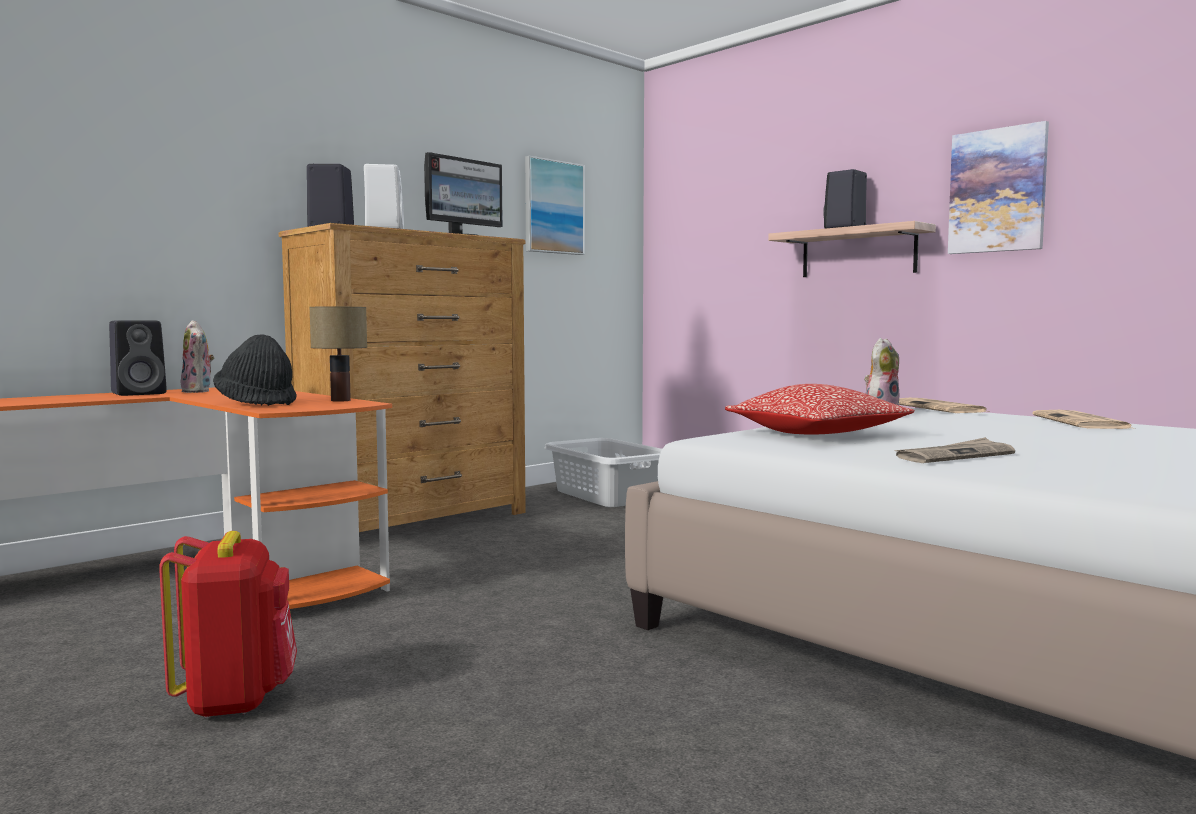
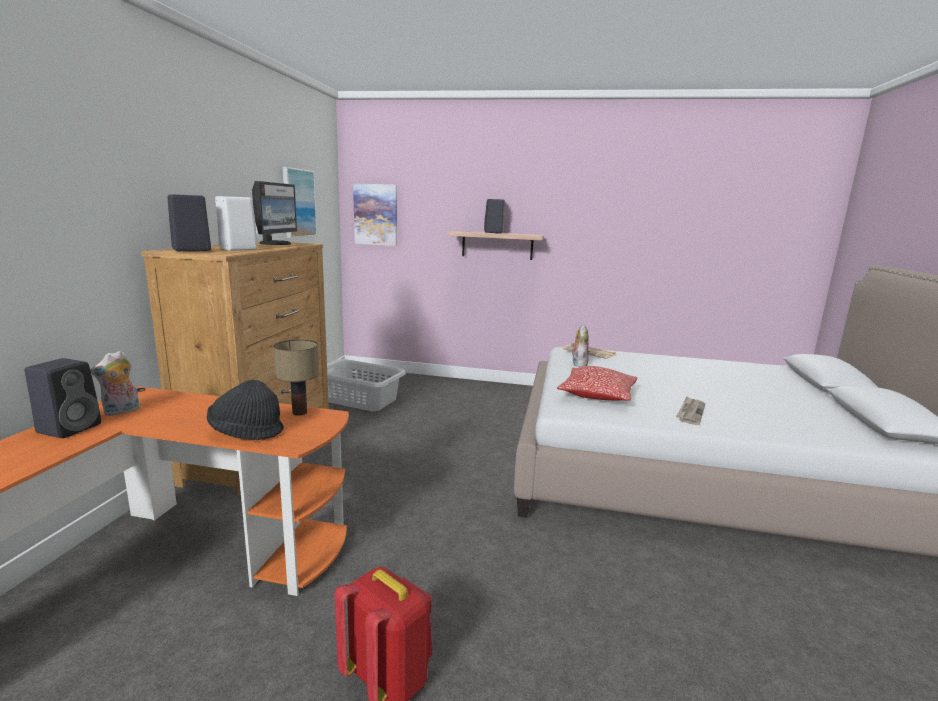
camera: 35 degrees left, 10 degrees up
(199, 391) = (121, 411): plush toy -> plush toy turned 105 degrees clockwise
(997, 190) = (577, 221): picture -> picture (376, 214)
(1082, 422) = (660, 360): newspaper -> none

